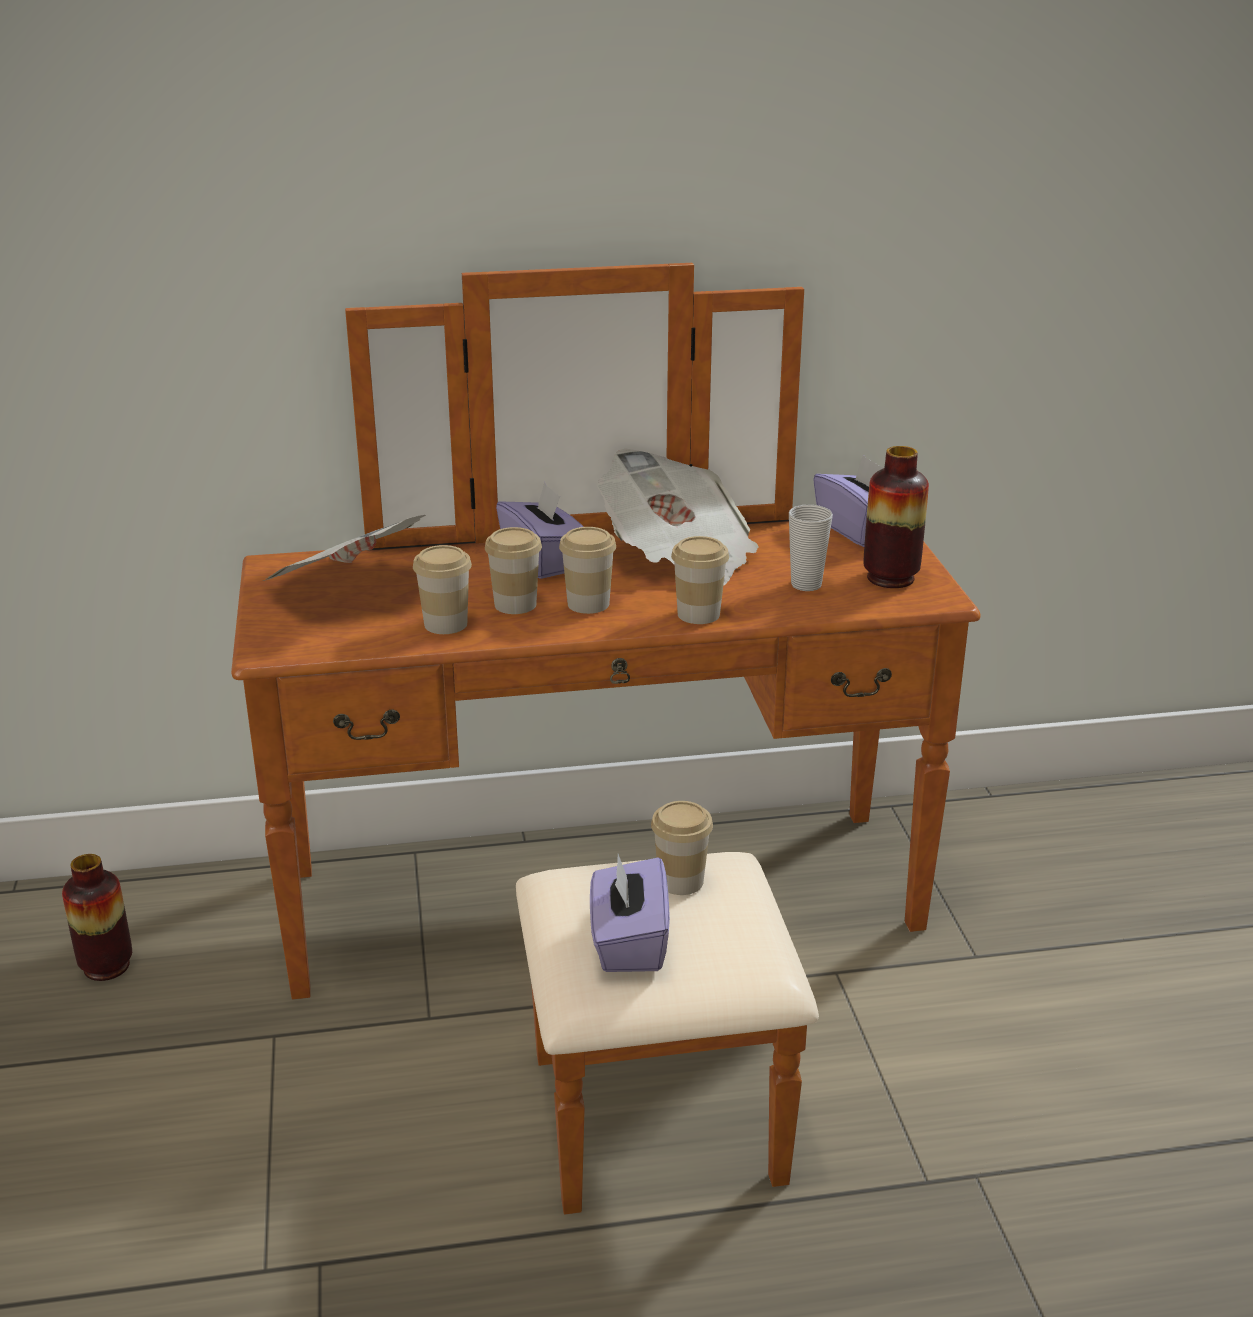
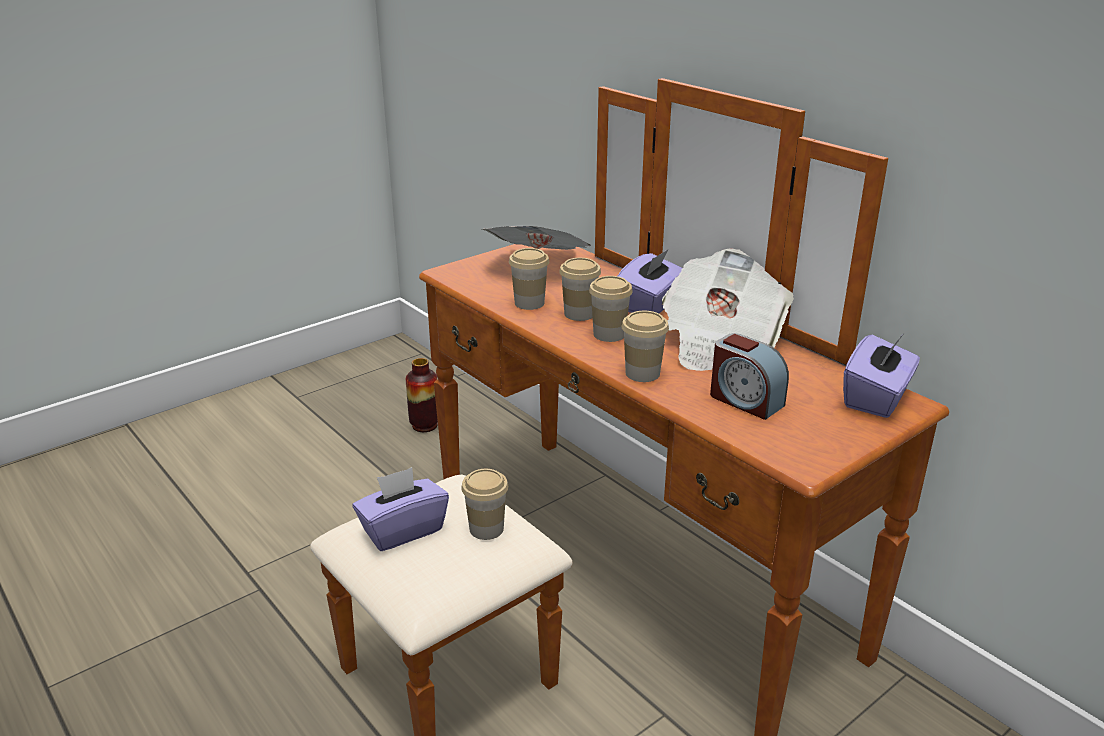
camera: 60 degrees right, 0 degrees up
(806, 585) = (745, 400): cup -> alarm clock
(890, 578) = (809, 432): vase -> none

